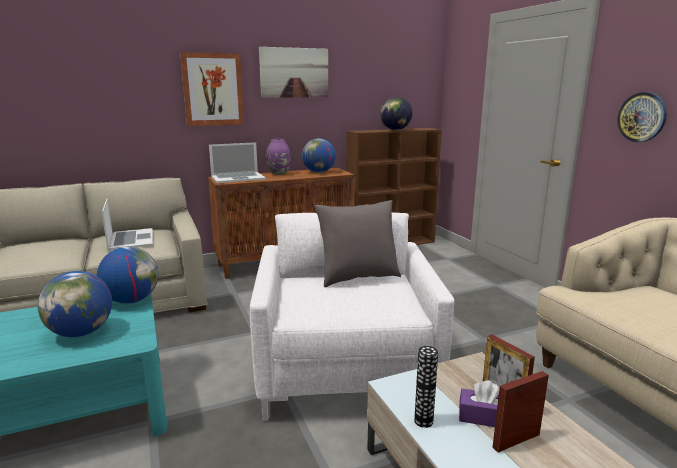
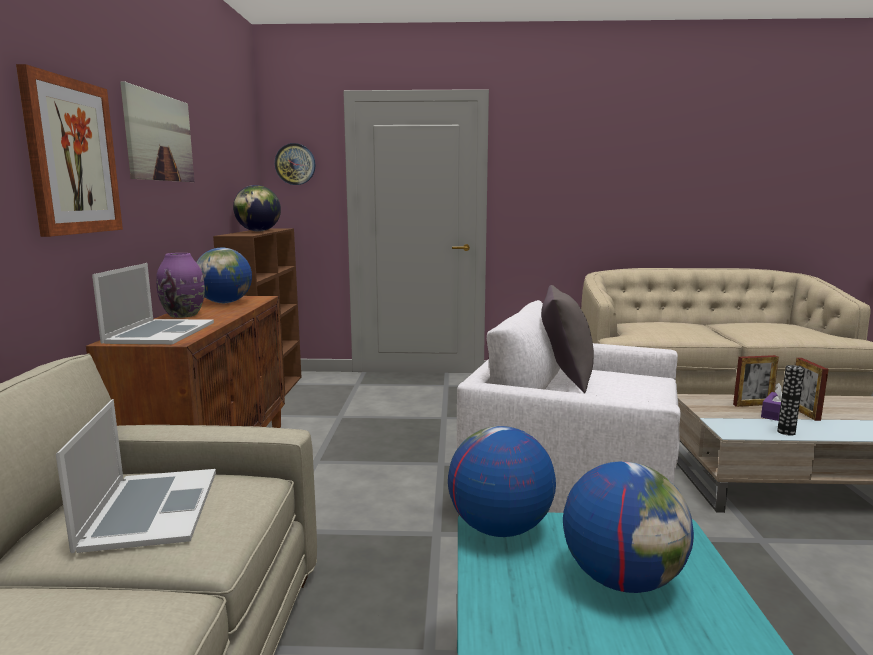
camera: 65 degrees left, 5 degrees down
(130, 239) = (150, 508): laptop -> laptop turned 75 degrees clockwise
(642, 117) = (546, 197): wall clock -> wall clock (295, 164)

